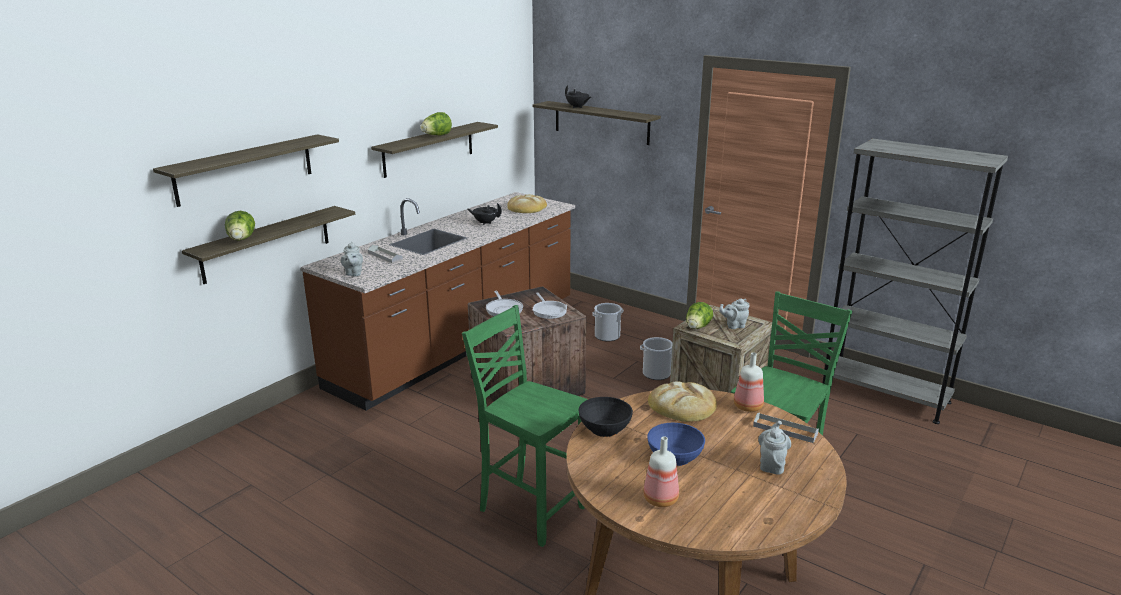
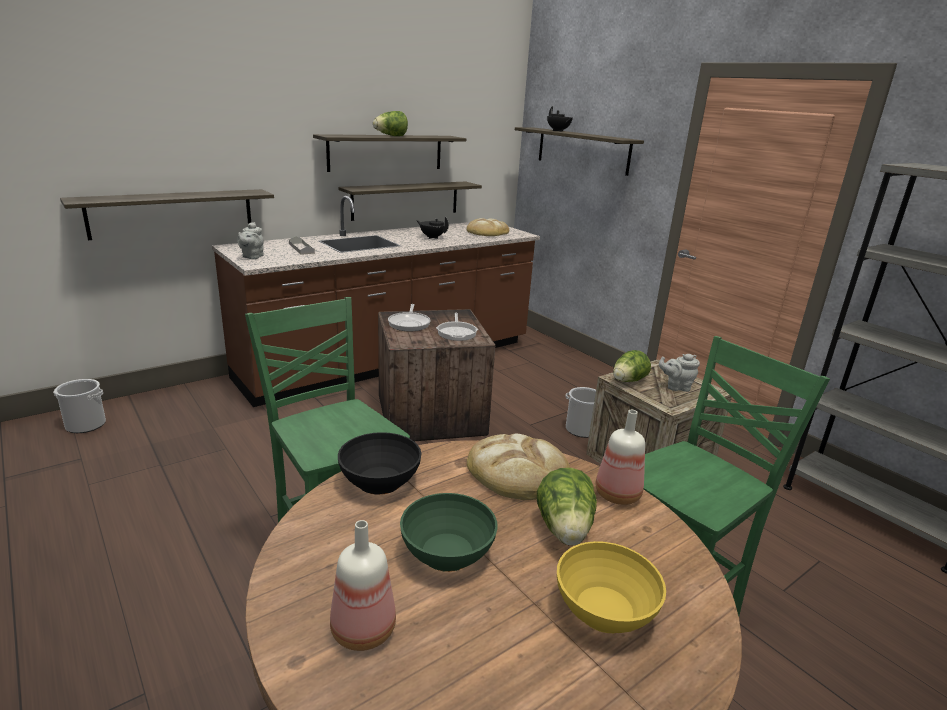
camera: 15 degrees right, 0 degrees up
(241, 240) = (128, 198): lettuce -> lettuce (565, 530)
(245, 169) = (147, 125): shelf -> shelf (406, 200)
(607, 336) = (547, 380): bucket -> bucket (85, 425)
(675, 456) = (448, 552): blue bowl -> green bowl
(772, 464) = (604, 610): grey teapot -> yellow bowl
(785, 430) = (660, 548): grey tray -> none

